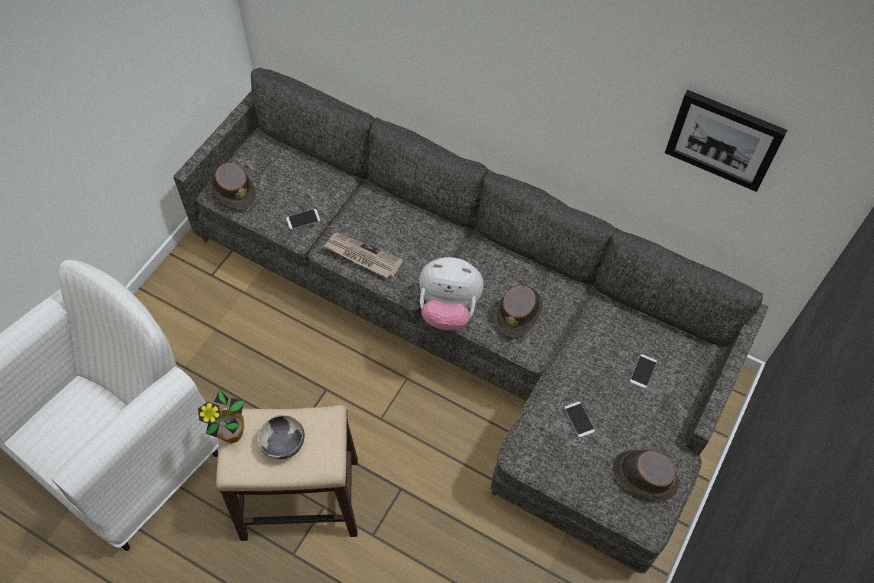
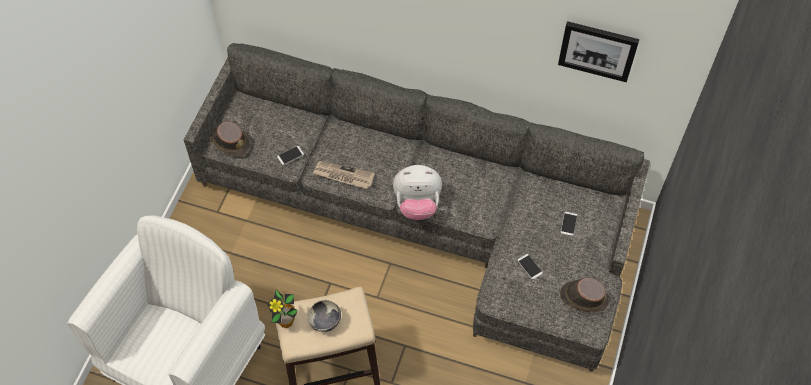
camera: 10 degrees left, 0 degrees up
(519, 312) = (470, 197): brown hat -> none

